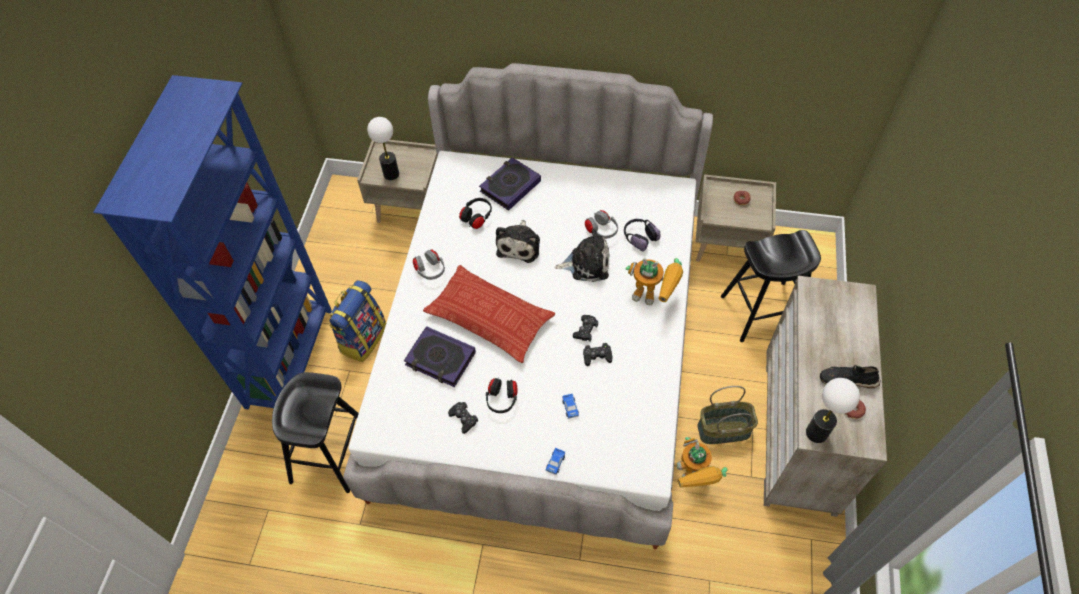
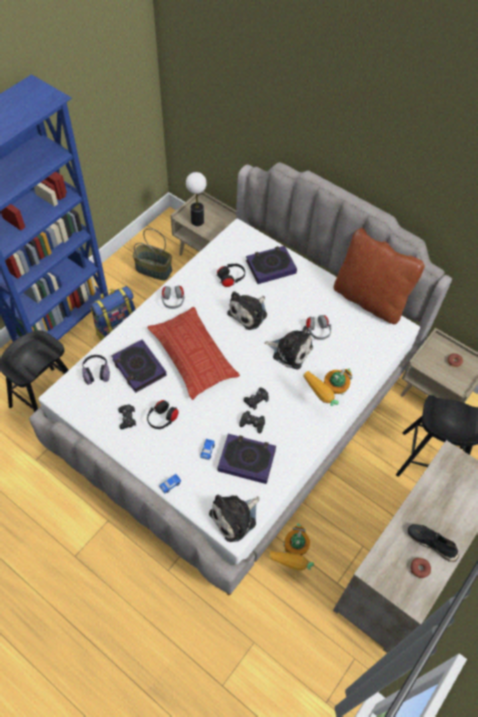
camera: 25 degrees right, 0 degrees up
(616, 396) = (247, 460): none -> book
(631, 174) = (369, 299): none -> brown pillow
(639, 237) = (344, 350): headphones -> headphones (96, 372)
(642, 459) = (235, 517): none -> plush toy
(653, 296) = (325, 400): toy robot -> toy robot turned 90 degrees clockwise
(724, 429) = (339, 535): basket -> basket (154, 269)
(817, 433) = (377, 570): table lamp -> none

